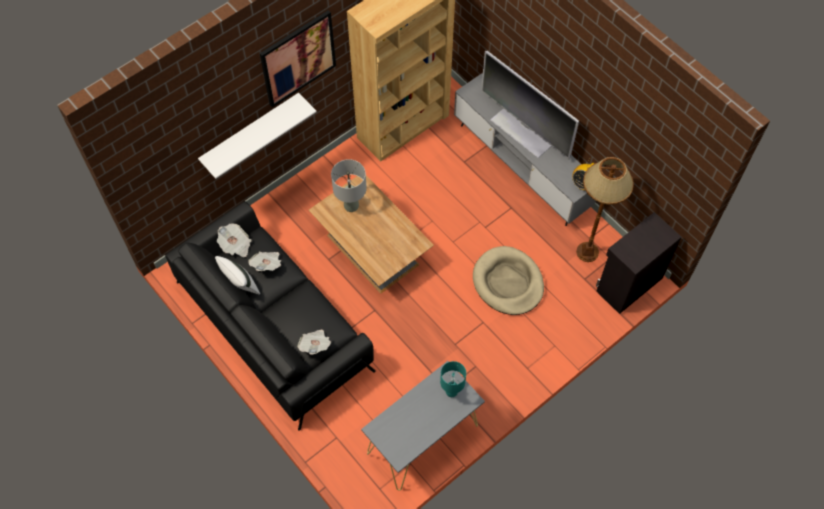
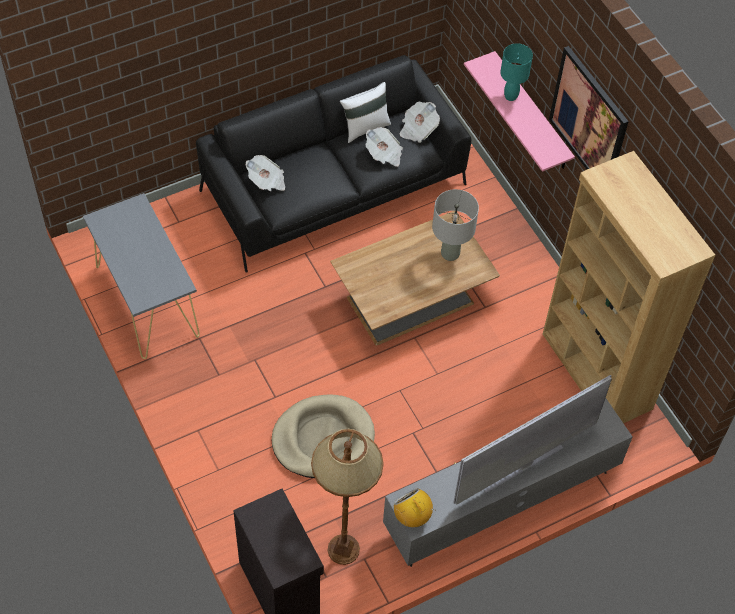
camera: 100 degrees right, 5 degrees down
(250, 132) = (532, 112): white shelf -> pink shelf
(451, 392) = (155, 284): turquoise table lamp -> turquoise table lamp (511, 96)

